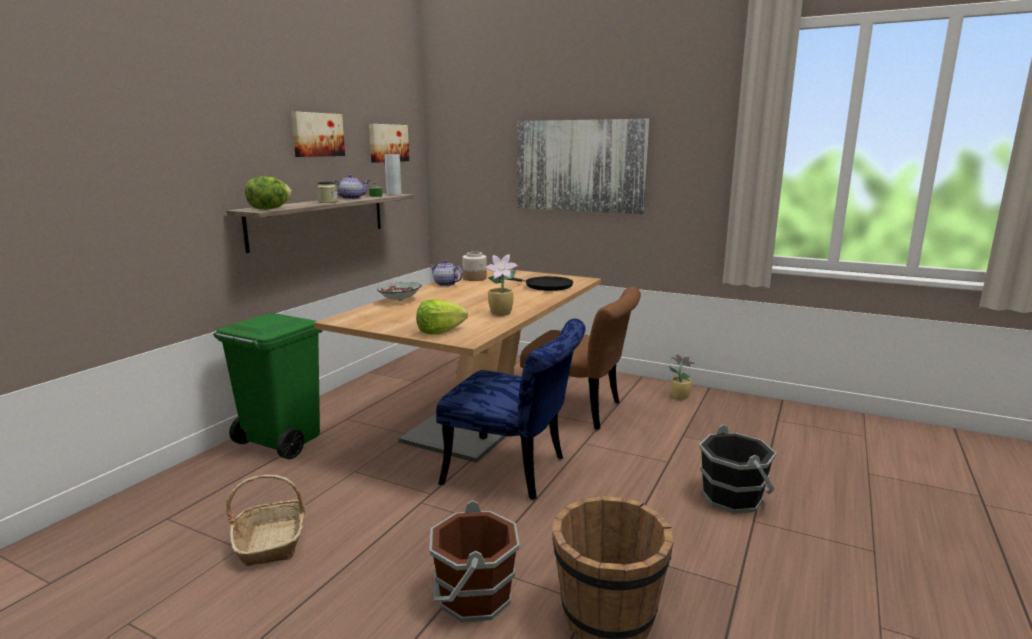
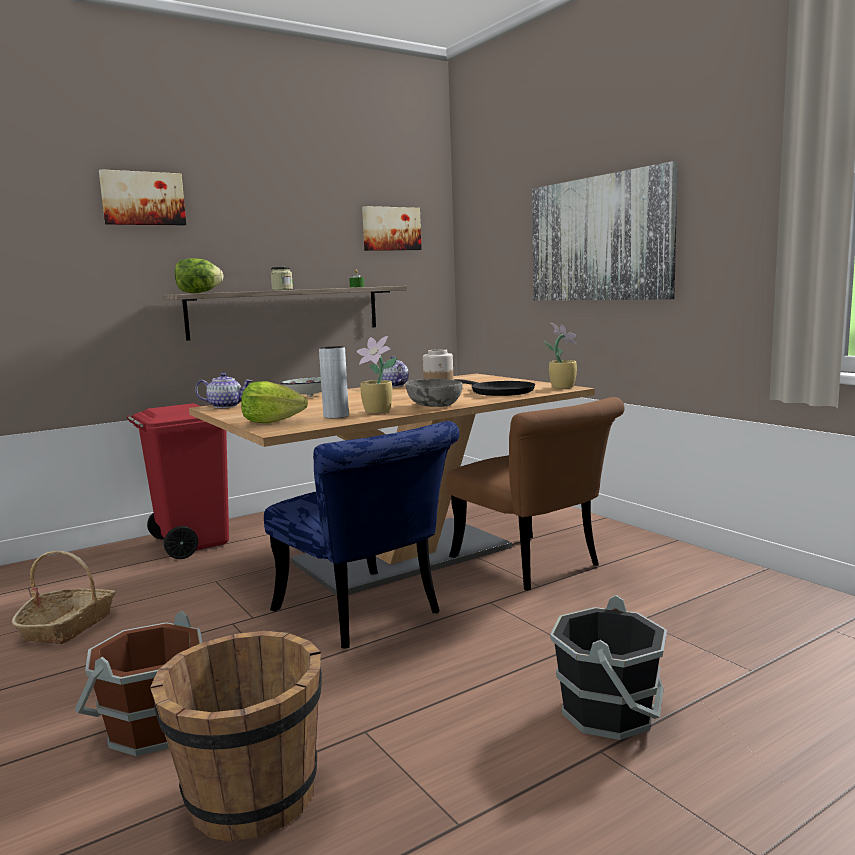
camera: 30 degrees right, 5 degrees down
(281, 442) = (191, 543): green trash can -> red trash can
(317, 134) = (286, 218): picture -> picture (143, 198)
(351, 198) = (322, 288): teapot -> teapot (226, 406)
(394, 195) = (382, 286): grey vase -> grey vase (336, 416)
(529, 303) = (434, 405): none -> grey bowl
(679, 396) = (701, 572): potted plant -> potted plant (562, 387)

